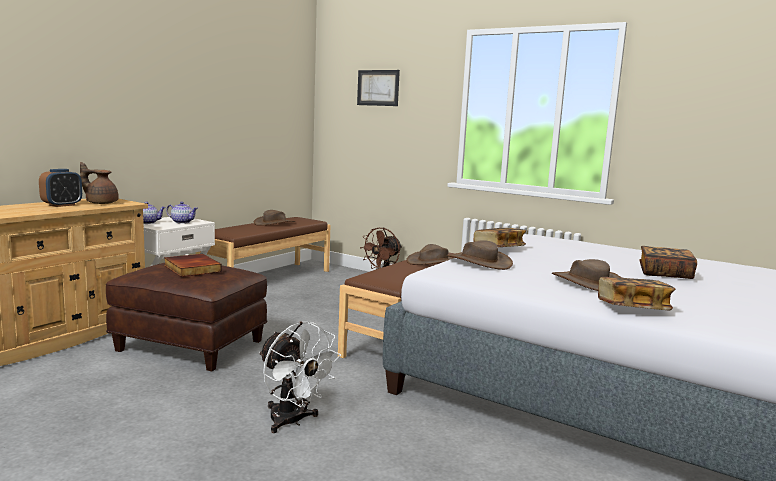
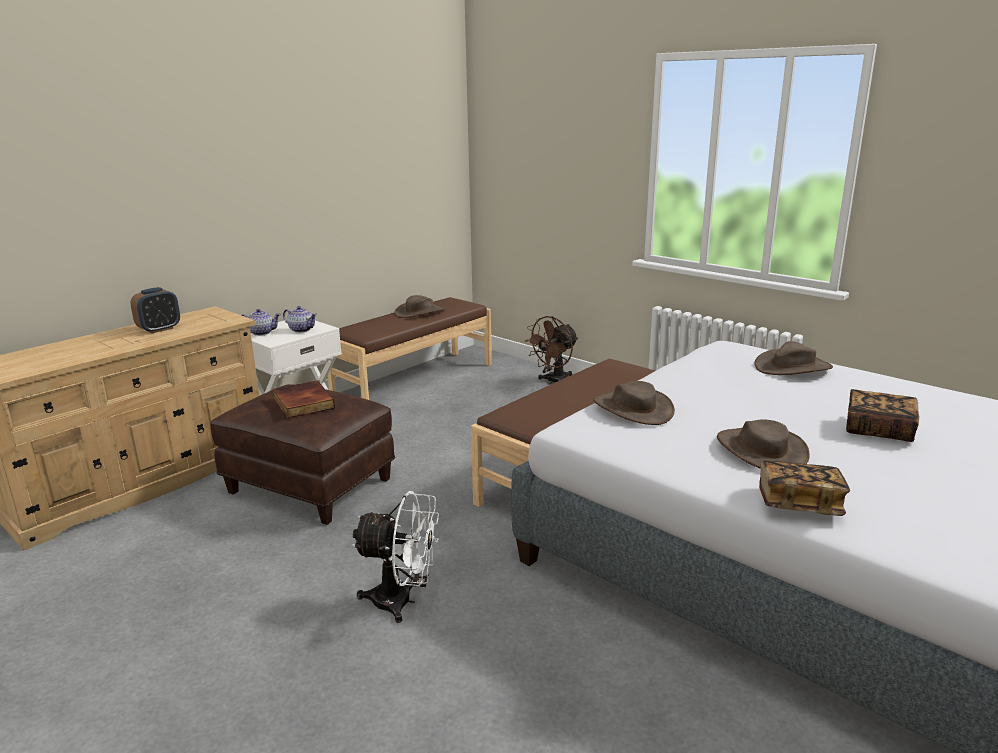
camera: 10 degrees right, 10 degrees up
(101, 203) = (203, 321): brown teapot -> none
(292, 421) = (402, 601): white fan -> white fan turned 45 degrees counterclockwise
(378, 88) = (544, 131): picture -> none
(433, 262) = (596, 382): brown hat -> brown hat (792, 367)
(498, 248) = (670, 378): book -> none

